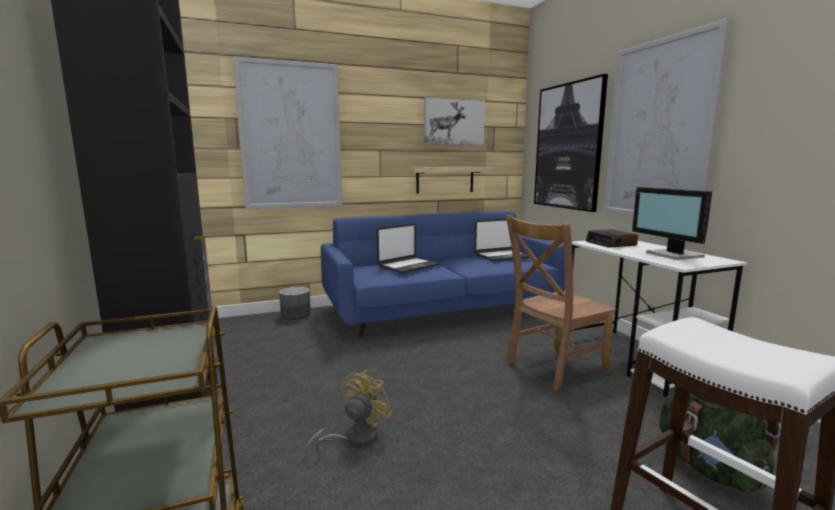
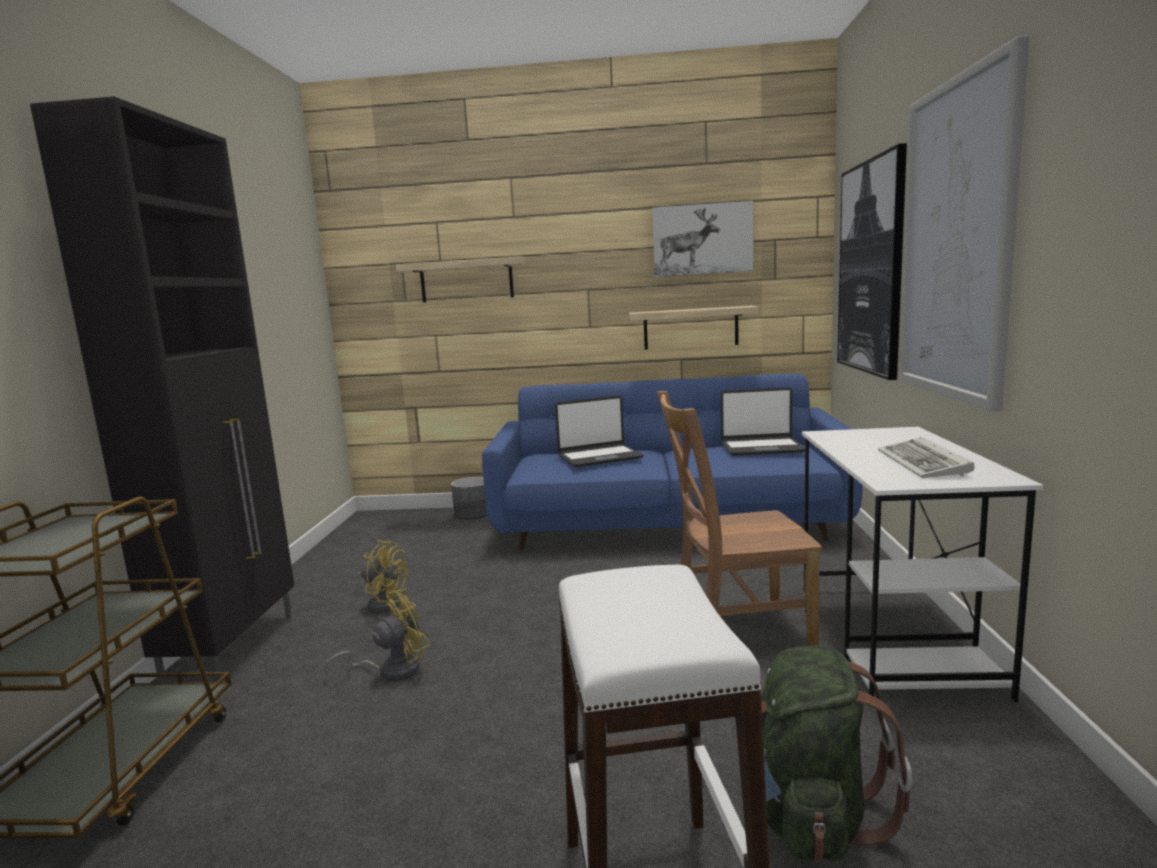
camera: 25 degrees right, 0 degrees up
(290, 388) = (383, 602): none -> yellow fan
(291, 136) = (466, 280): picture -> shelf
(611, 243) = (865, 437): alarm clock -> none
(673, 255) = (925, 463): monitor -> keyboard

